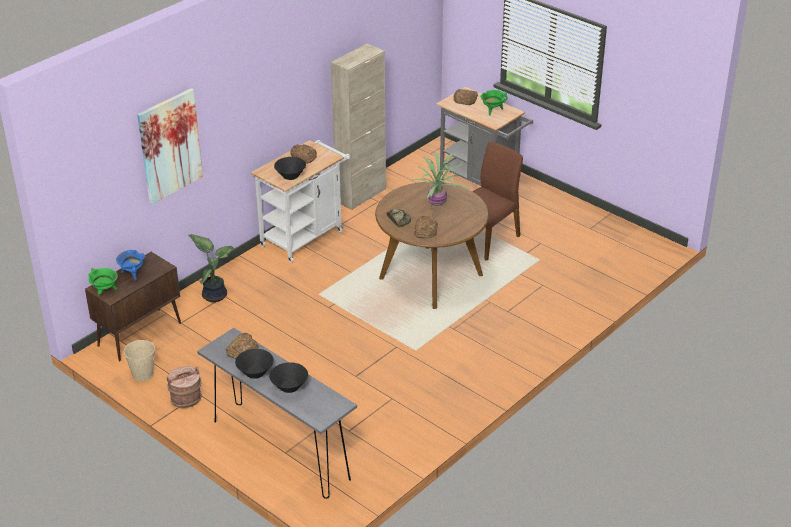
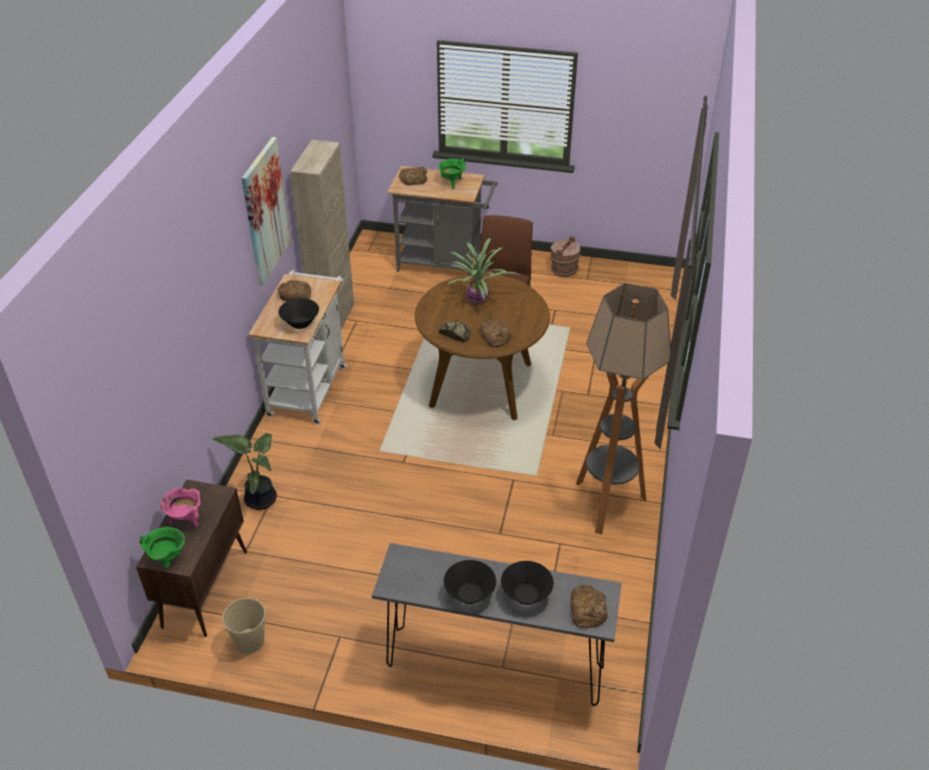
camera: 30 degrees left, 5 degrees up
(132, 274) = (186, 519): blue cooking pot -> pink cooking pot
(170, 146) = (178, 334): picture -> picture (265, 211)
(186, 398) = (329, 650): brown bucket -> brown bucket (563, 269)
(242, 349) = (426, 569): bread -> bread (587, 609)
(450, 387) = (607, 504): none -> floor lamp

